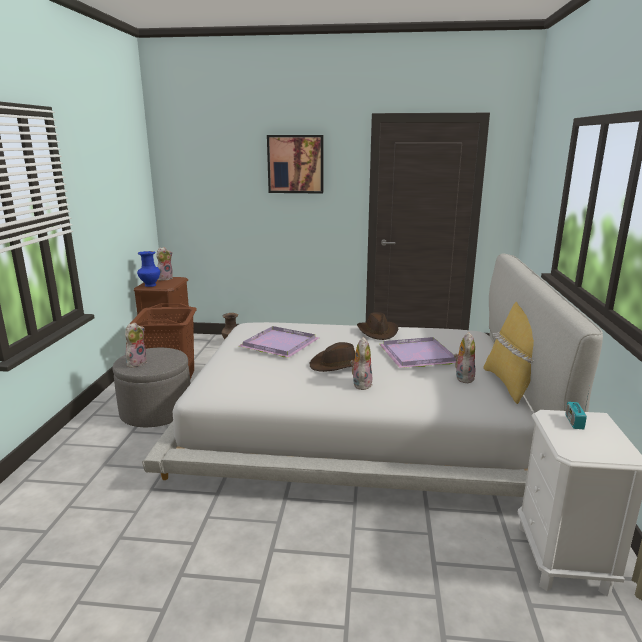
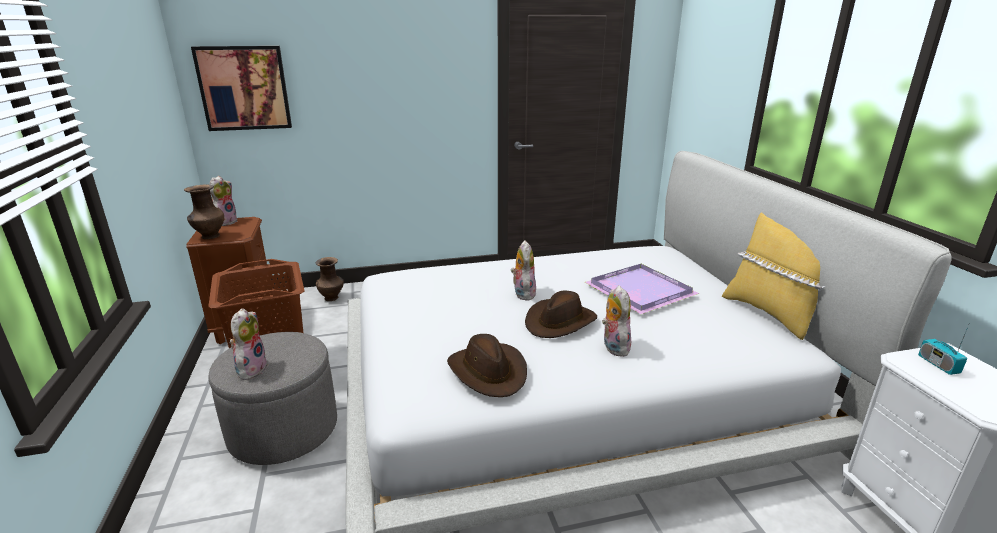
camera: 20 degrees left, 5 degrees up
(149, 285) = (210, 236): blue vase -> brown vase
(279, 343) = (457, 302): purple tray -> none
(295, 164) = (399, 46): picture -> picture (244, 88)
(378, 332) = (564, 264): brown hat -> brown hat (488, 371)
(463, 377) = (716, 314): plush toy -> plush toy (523, 293)

